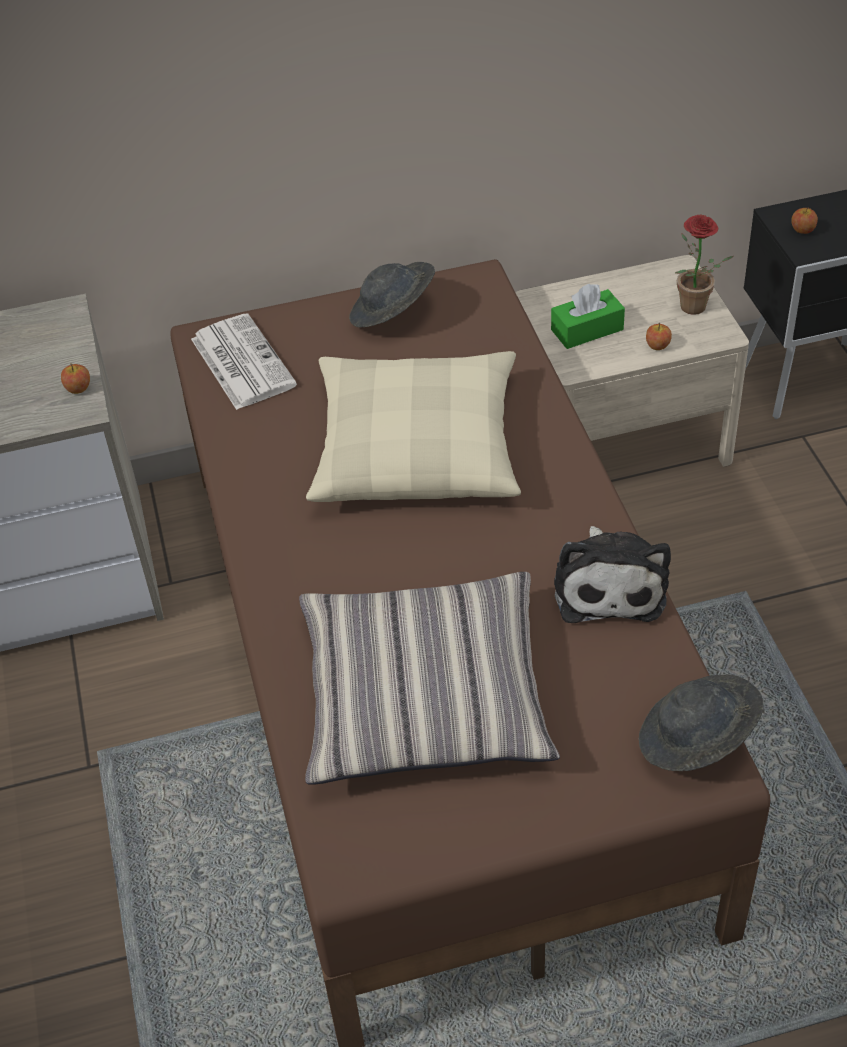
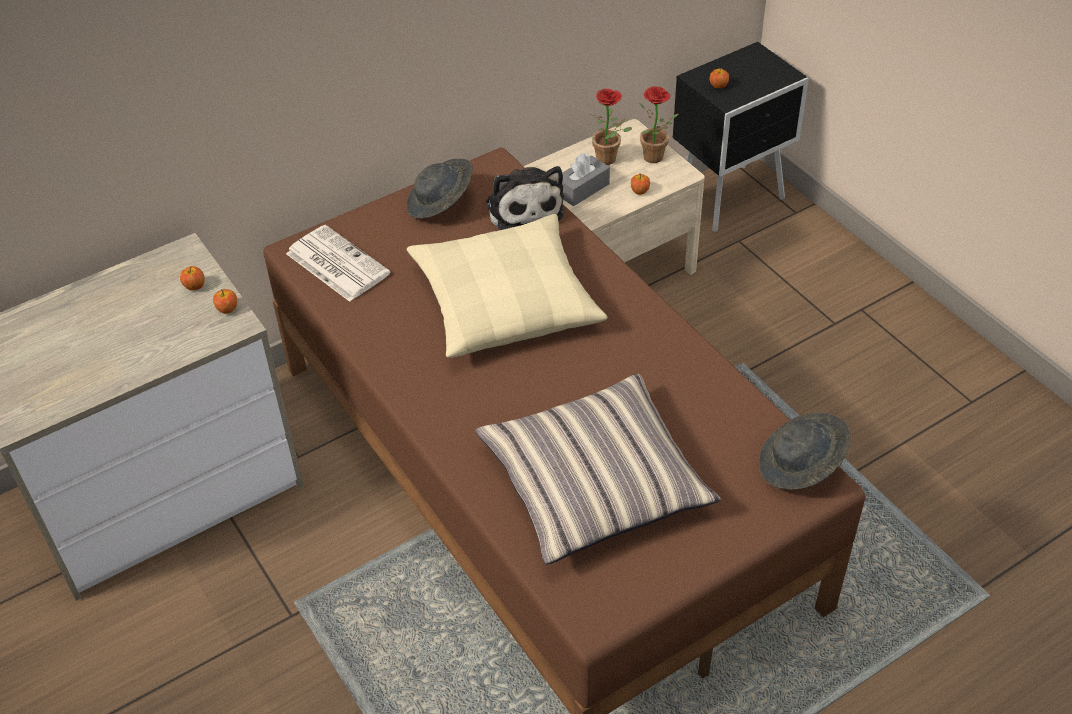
camera: 20 degrees left, 0 degrees up
(56, 355) = (194, 286): none -> apple
(587, 330) = (582, 189): green tissue box -> grey tissue box
(609, 585) = (692, 371): plush toy -> plush toy (523, 207)
(637, 300) = (610, 160): none -> potted plant

